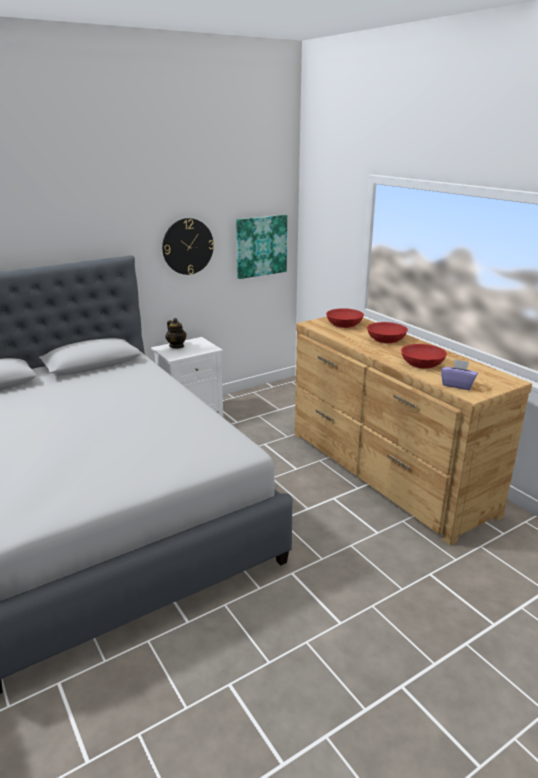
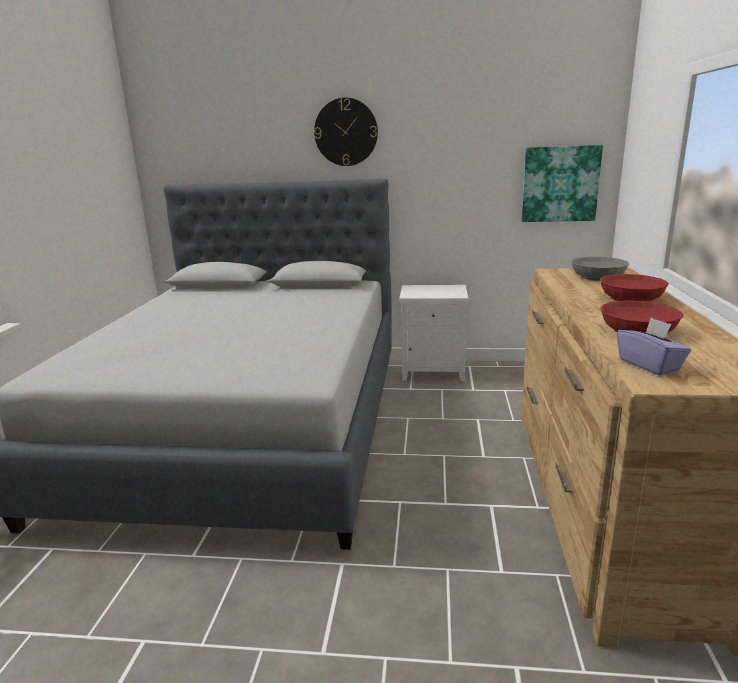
camera: 40 degrees right, 5 degrees down
(176, 346) = (427, 288): teapot -> none
(187, 246) = (458, 176): wall clock -> wall clock (346, 132)
(344, 323) = (598, 276): red bowl -> grey bowl

